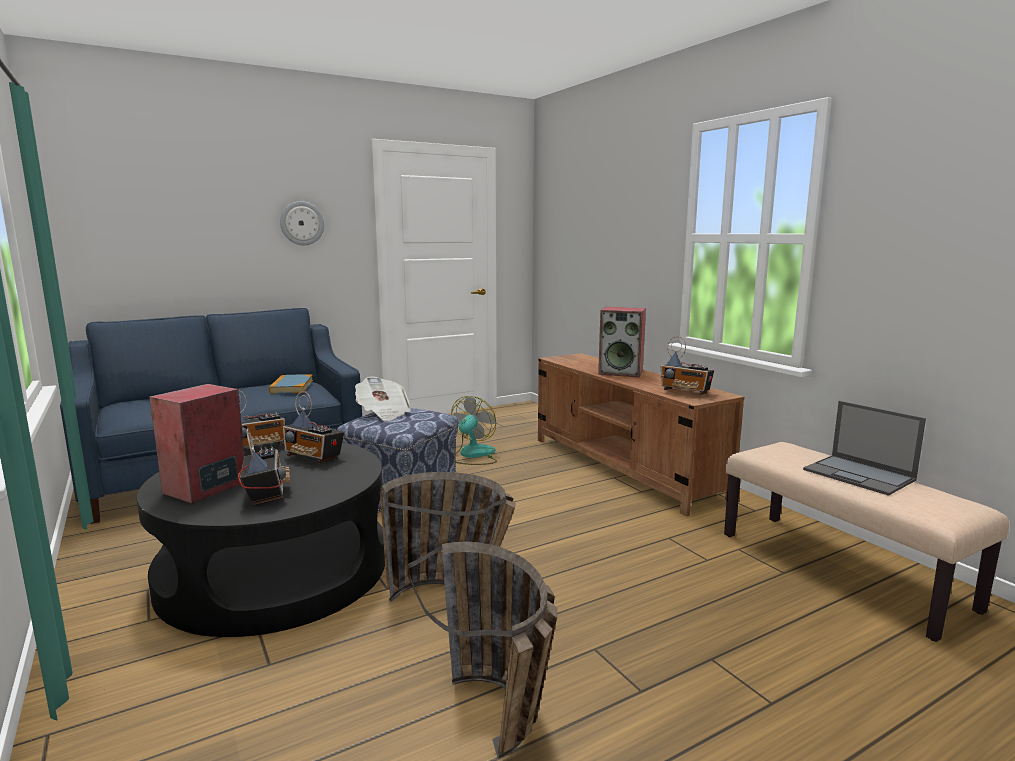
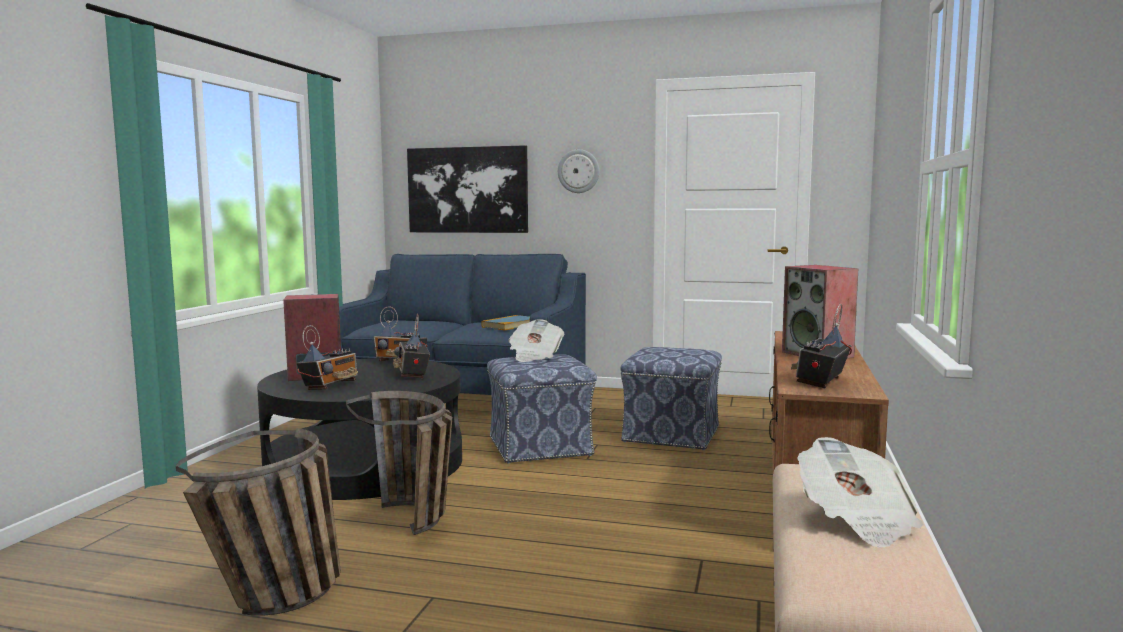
camera: 45 degrees right, 5 degrees down
(170, 241) = (467, 190): none -> picture
(473, 455) = (671, 434): fan -> ottoman
(685, 392) = (821, 382): radio -> radio turned 45 degrees clockwise
(860, 475) = (857, 521): laptop -> newspaper

